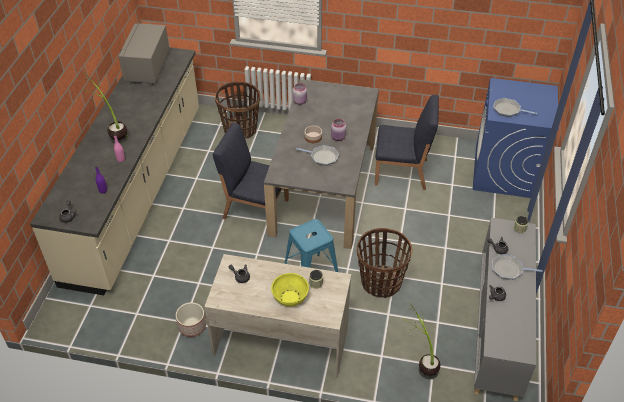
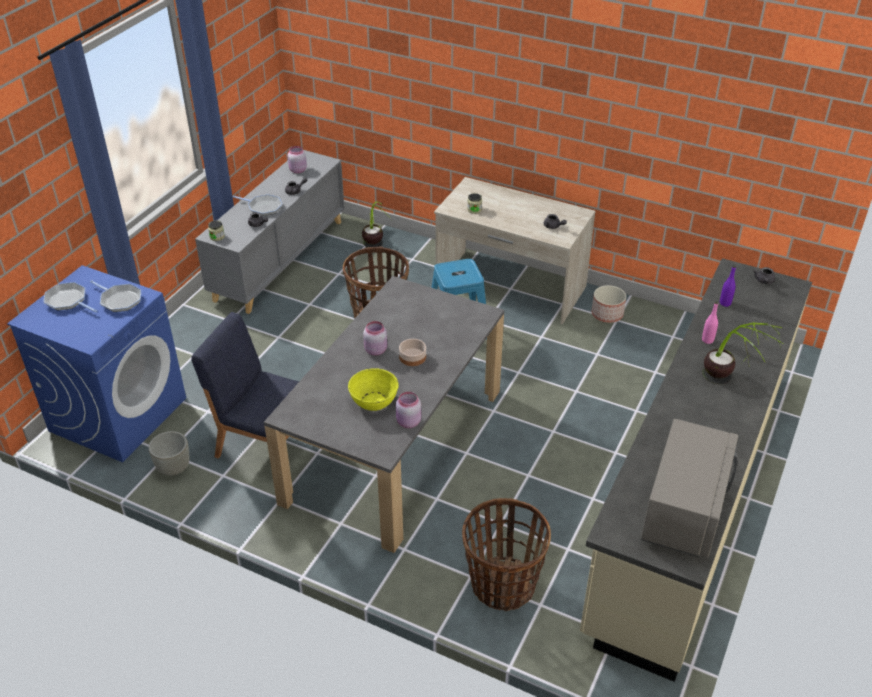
camera: 165 degrees left, 5 degrees down
(255, 208) = (507, 431): blue chair -> none
(290, 298) = (505, 203): yellow bowl -> yellow bowl (374, 401)
(322, 157) = (411, 327): frying pan -> frying pan (68, 301)
(445, 149) = (173, 468): none -> grey planter
(515, 328) = (297, 170): none -> pink jar

